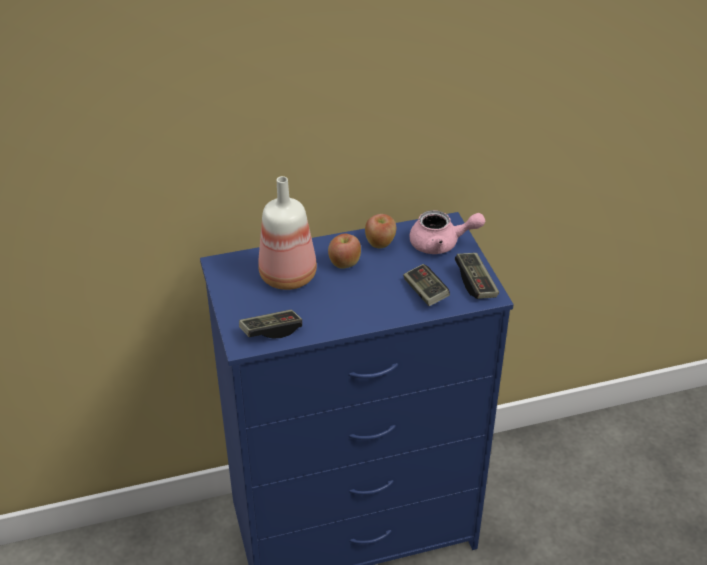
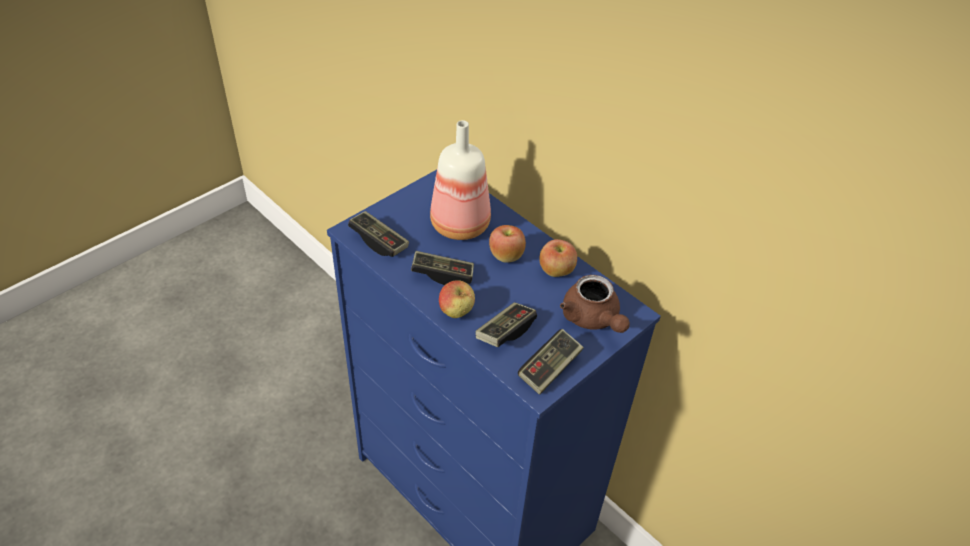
camera: 60 degrees right, 5 degrees up
(340, 306) = (442, 275): none -> game controller
(388, 312) = (456, 312): none -> apple
(441, 244) = (593, 319): pink teapot -> brown teapot

